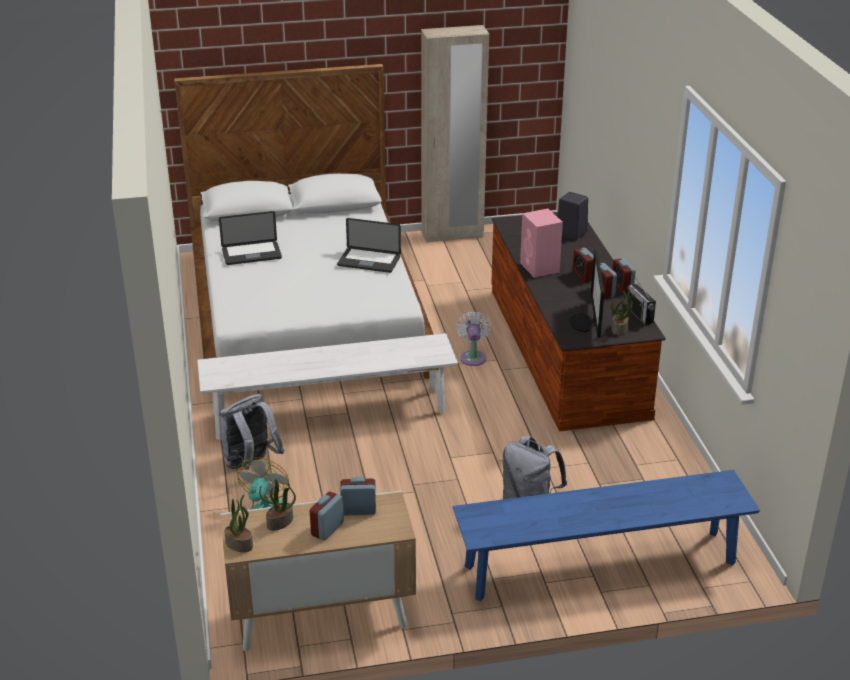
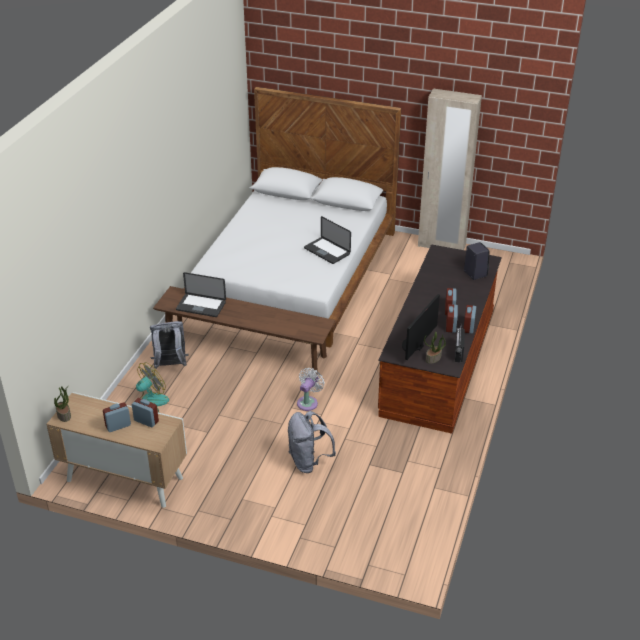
camera: 30 degrees right, 5 degrees up
(251, 254) = (259, 223): laptop -> laptop (201, 306)
(280, 522) = (97, 411): potted plant -> none
(330, 413) = (245, 349): white bench -> brown bench
(473, 357) = (371, 342): white fan -> white fan (308, 402)
(540, 268) = (425, 293): pink speaker -> none
(600, 565) = (316, 519): blue bench -> none

